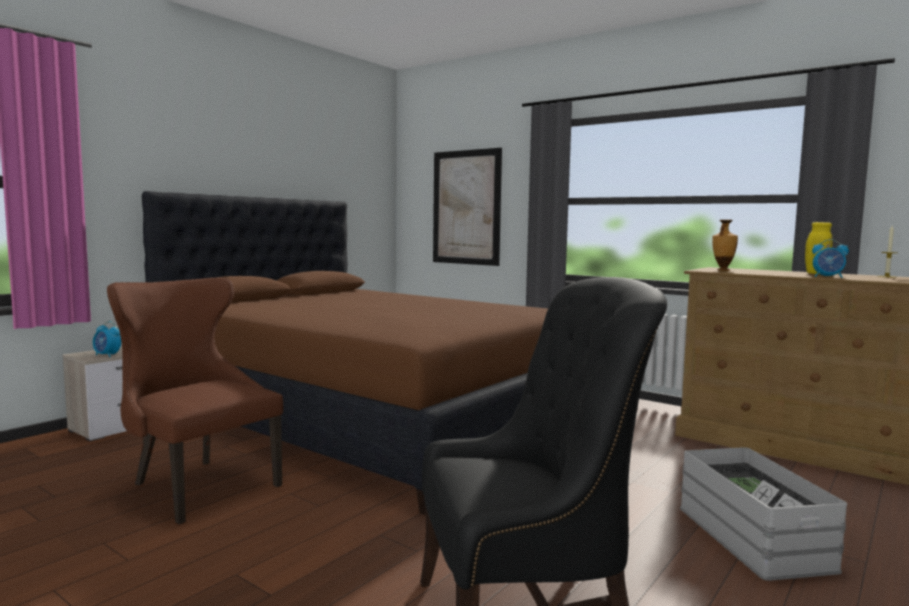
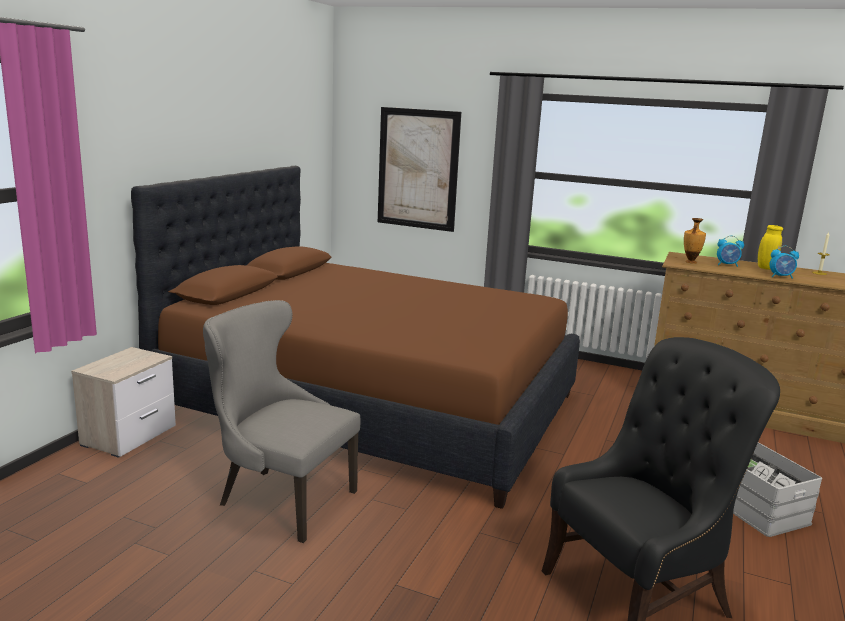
camera: 15 degrees left, 10 degrees up
(107, 355) = (124, 369): alarm clock -> alarm clock (727, 265)
(198, 485) = (281, 499): brown chair -> grey chair

